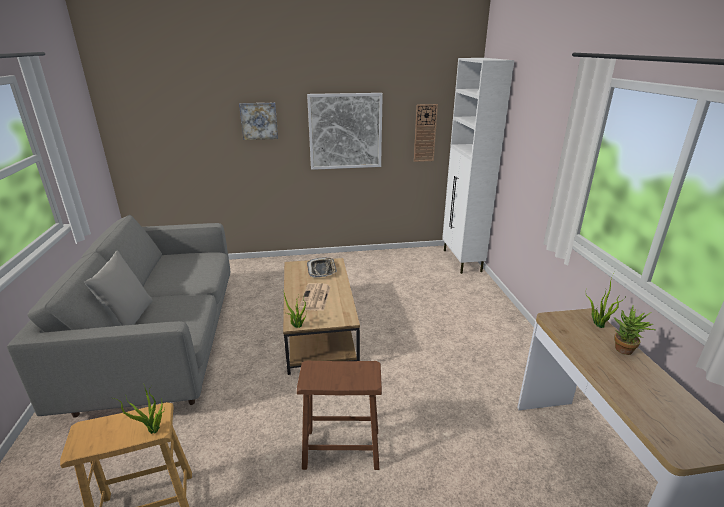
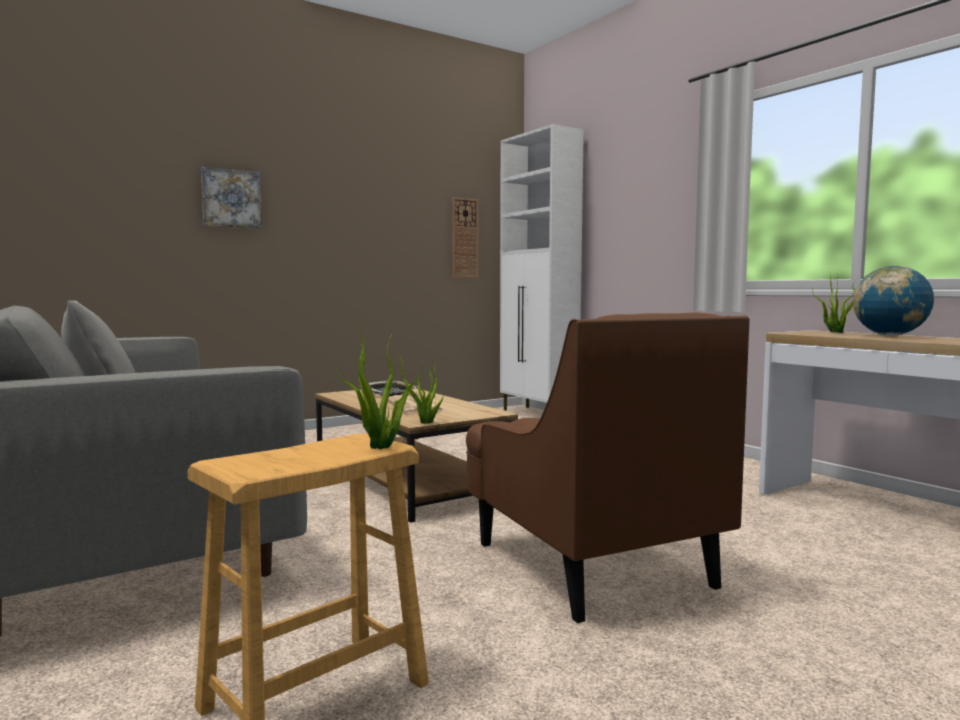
camera: 25 degrees left, 20 degrees down
(341, 449) = (589, 563): brown stool -> brown armchair
(345, 131) = (360, 227): picture -> none
(624, 352) = (890, 335): potted plant -> globe

